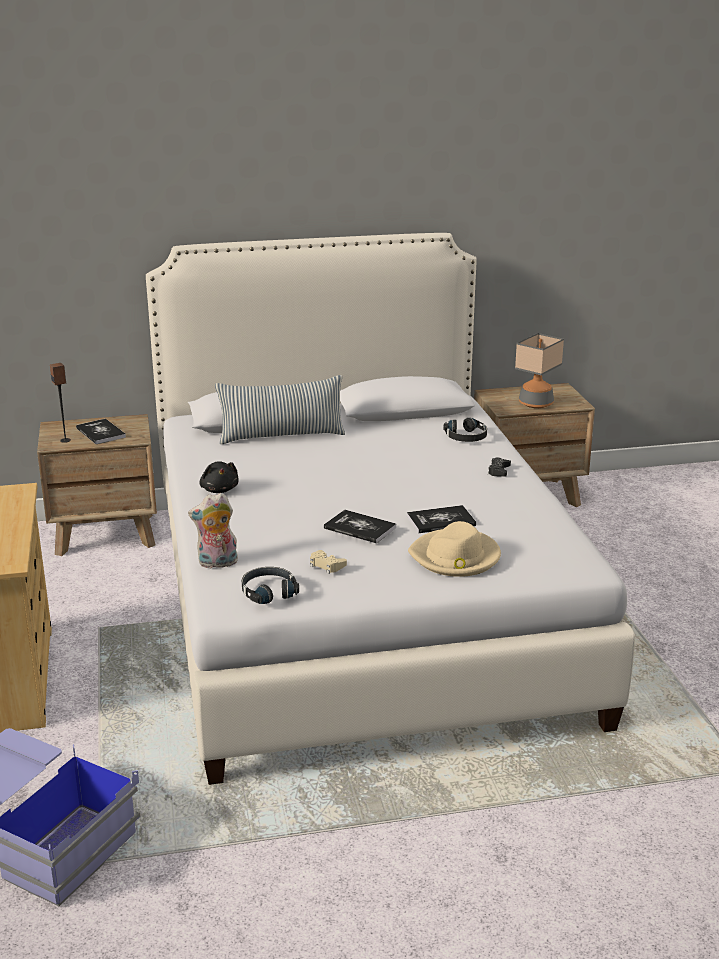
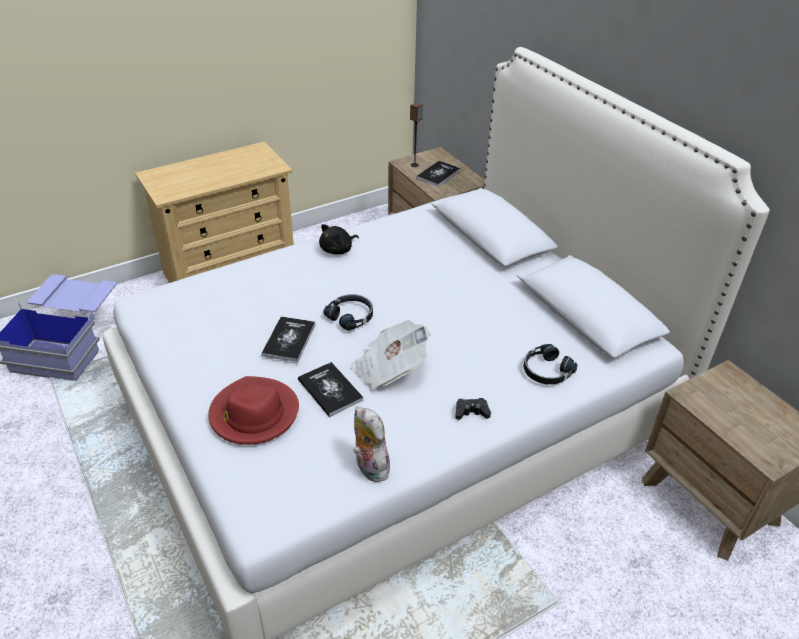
camera: 70 degrees right, 15 degrees up
(217, 563) = (207, 281): plush toy -> plush toy (369, 467)
(268, 592) = (162, 316): black headphones -> black headphones (351, 316)
(282, 436) = (465, 254): pillow -> none
(326, 565) = (212, 336): beige game controller -> none
(427, 493) = (389, 369): none -> newspaper
(455, 557) = (253, 414): beige hat -> red hat
(536, 404) = (733, 420): table lamp -> none

